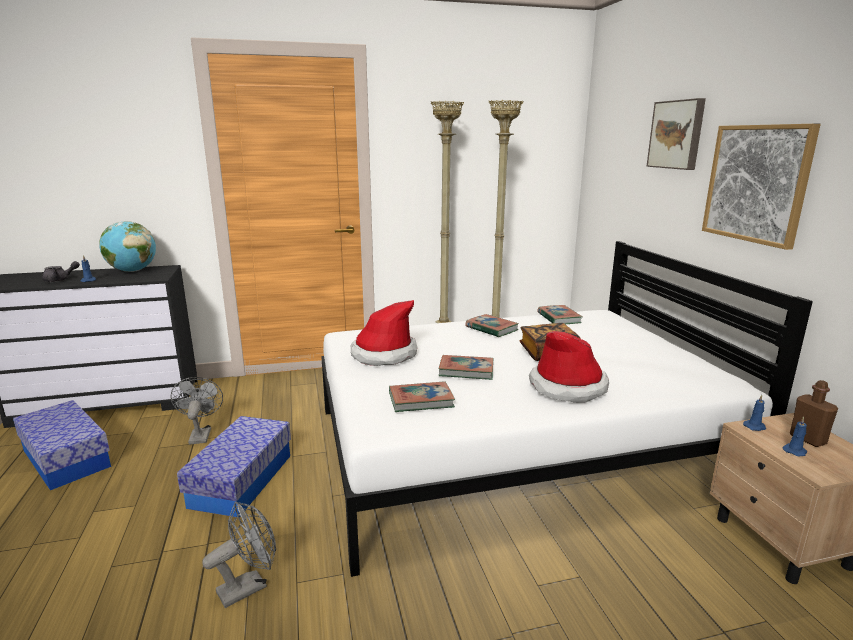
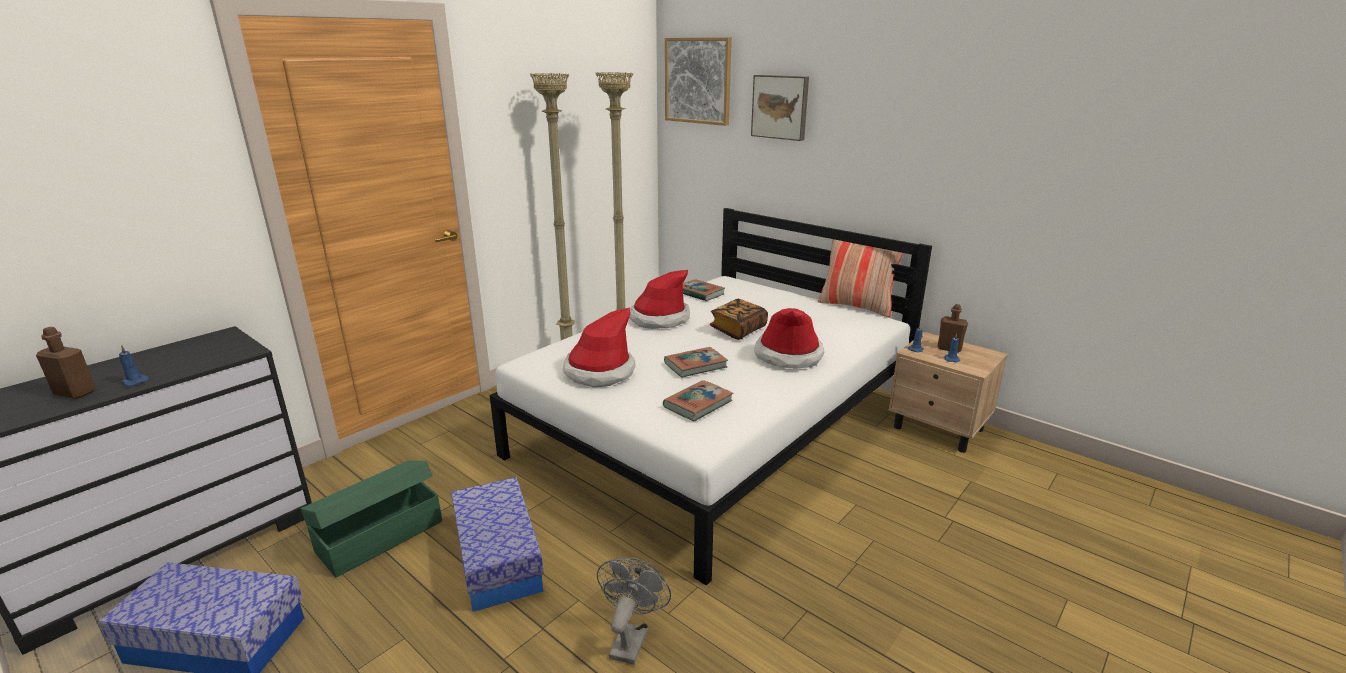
camera: 35 degrees left, 5 degrees up
(60, 280) = (75, 393): grey teapot -> brown bottle
(132, 271) = (177, 351): globe -> none
(200, 434) = (378, 536): grey fan -> green storage box
(491, 329) = (659, 318): book -> hat
(718, 364) = (856, 306): none -> pillow
(756, 183) = (869, 154): picture -> picture (698, 81)

